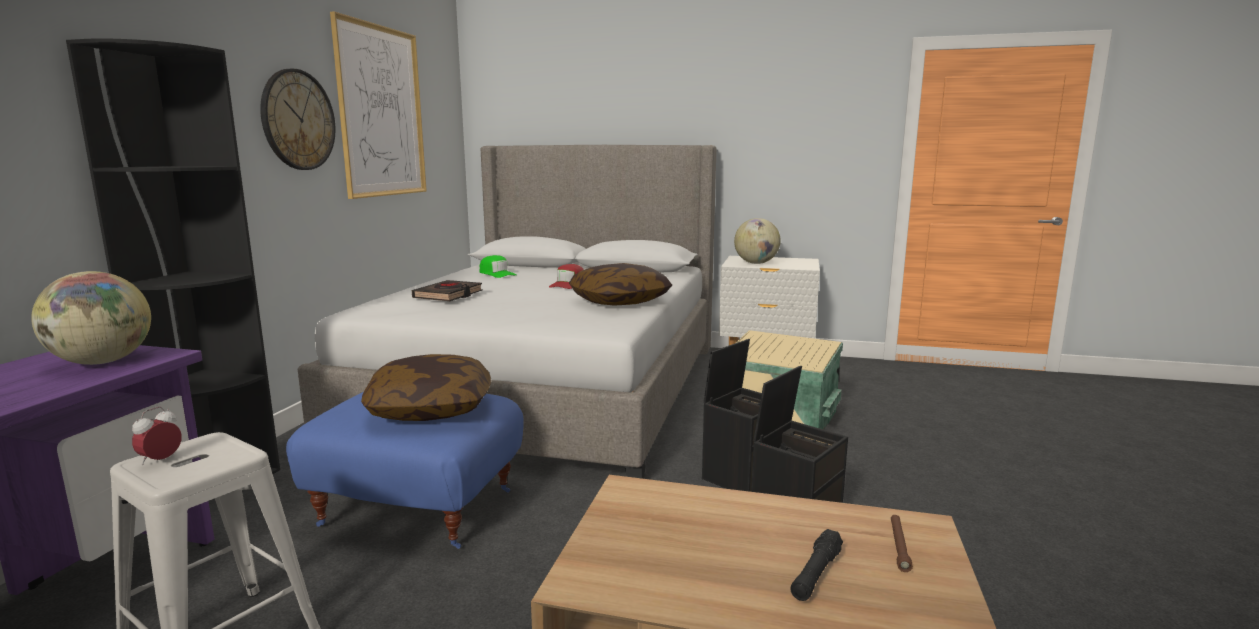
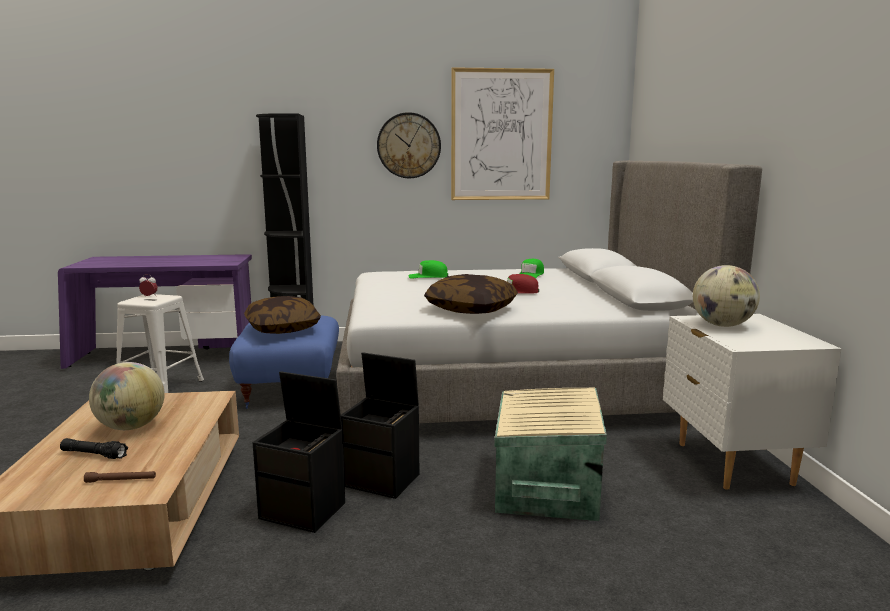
camera: 70 degrees right, 0 degrees up
(101, 362) = (215, 260): globe -> globe (131, 427)
(448, 295) = (428, 276): black book -> green cap

